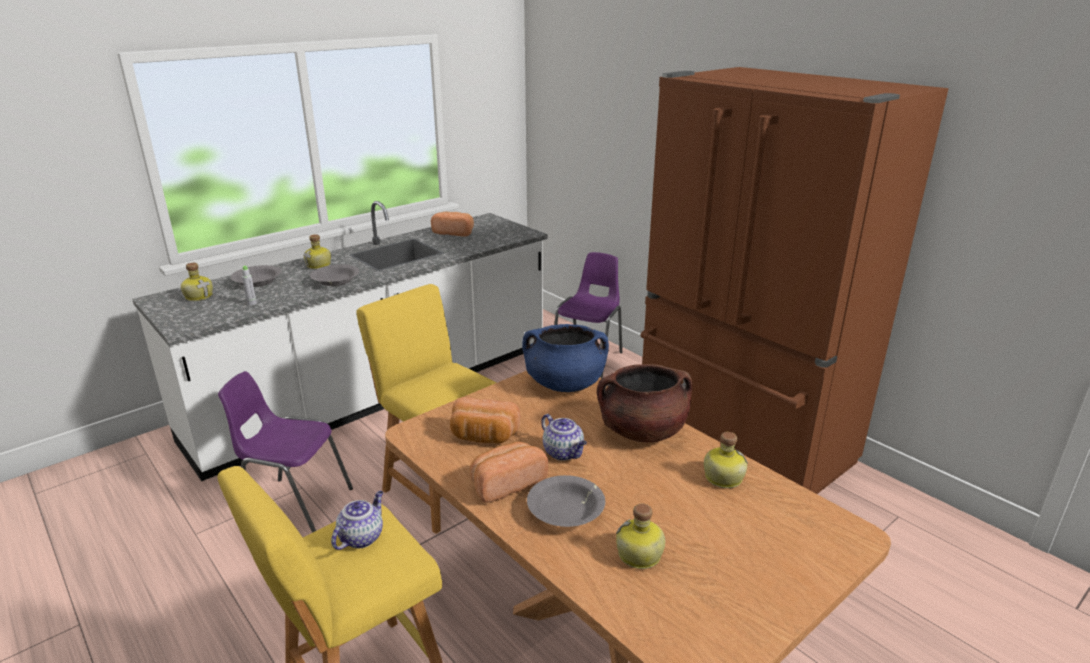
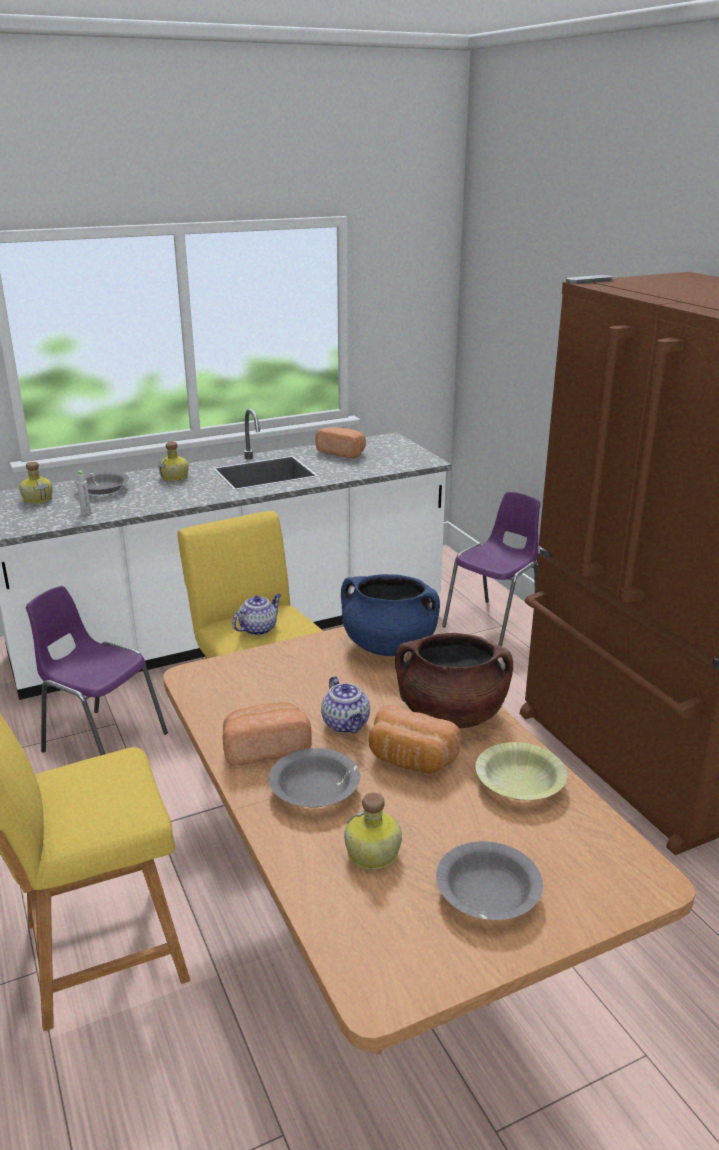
camera: 15 degrees right, 0 degrees up
(335, 281) = (183, 497): grey bowl -> grey bowl (487, 893)
(361, 537) = (101, 780): teapot -> teapot (258, 628)
(483, 436) = (266, 692): bread -> bread (410, 760)
(722, 477) = (519, 783): bottle -> yellow bowl

